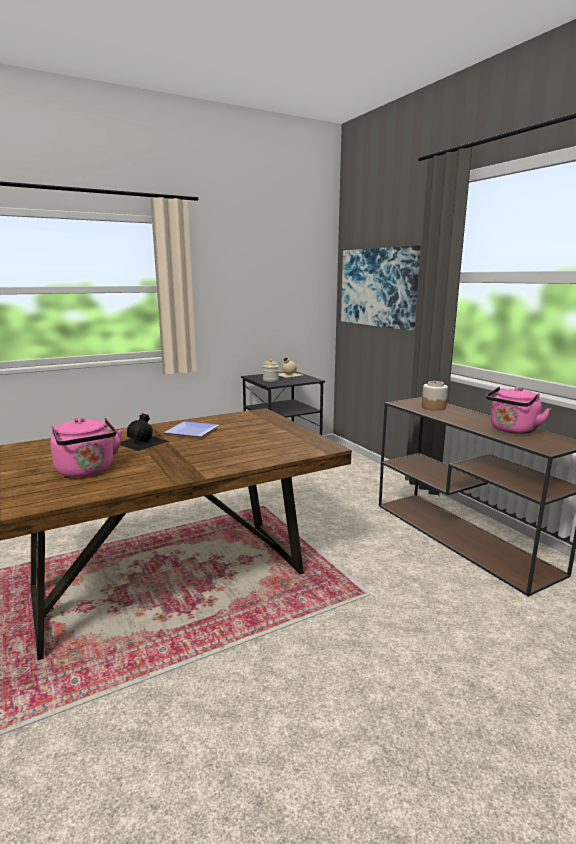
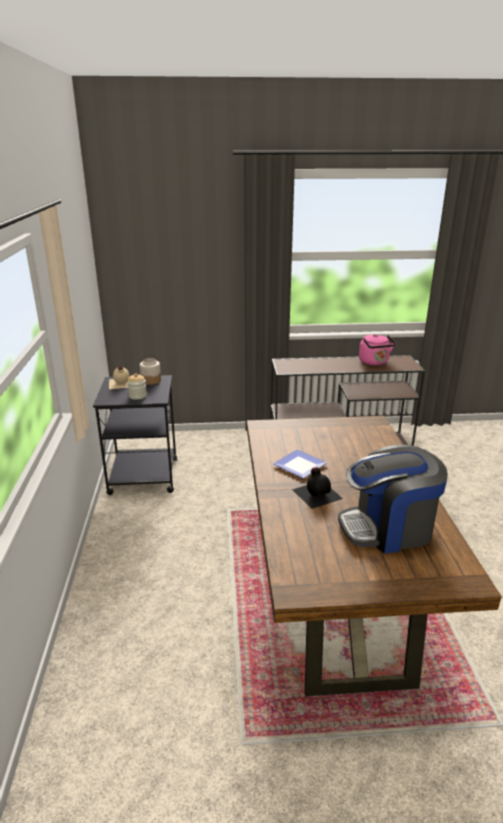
camera: 65 degrees left, 10 degrees up
(87, 471) = (388, 528): pink kettle -> coffee machine
(378, 287) = (172, 268): picture -> none
(433, 407) = (305, 365): jar -> jar (150, 381)

